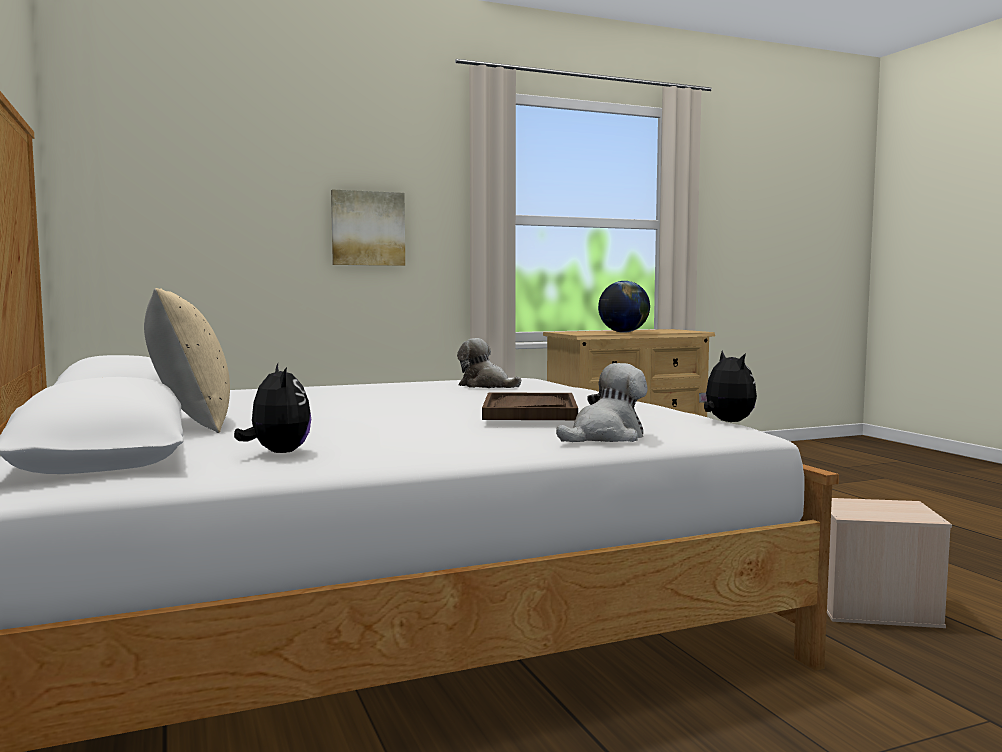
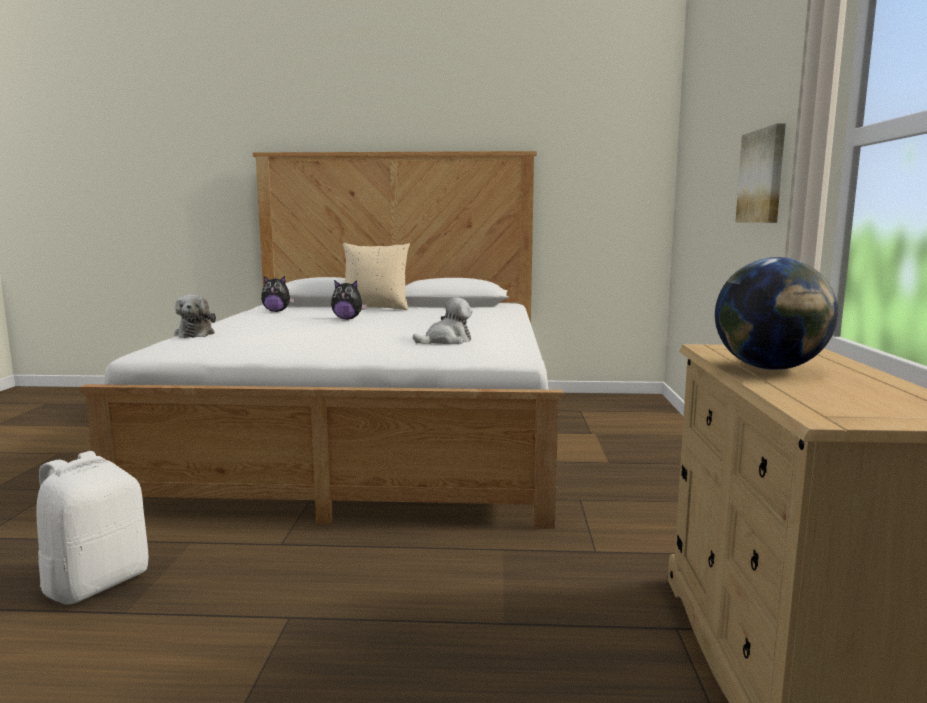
camera: 115 degrees right, 5 degrees up
(529, 411) = (276, 328): brown tray -> none
(726, 422) = (174, 356): plush toy -> plush toy (347, 319)
(873, 608) = (97, 583): beige storage box -> white backpack

